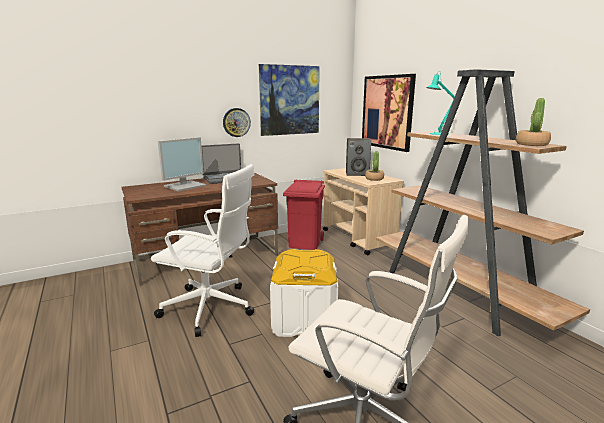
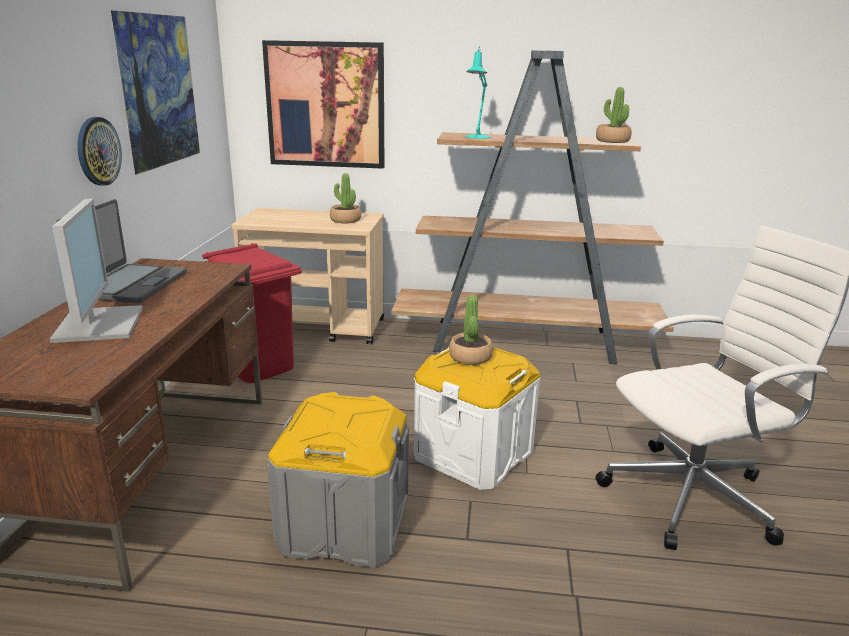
camera: 55 degrees left, 5 degrees up
(211, 308) = (344, 524): white office chair -> grey storage box
(306, 257) = (470, 357): none -> potted plant
(357, 174) = (300, 218): speaker -> none

